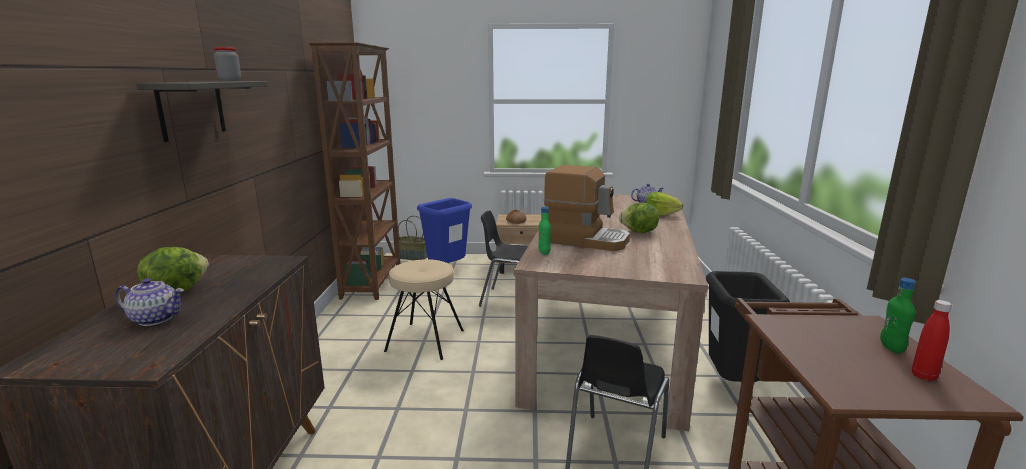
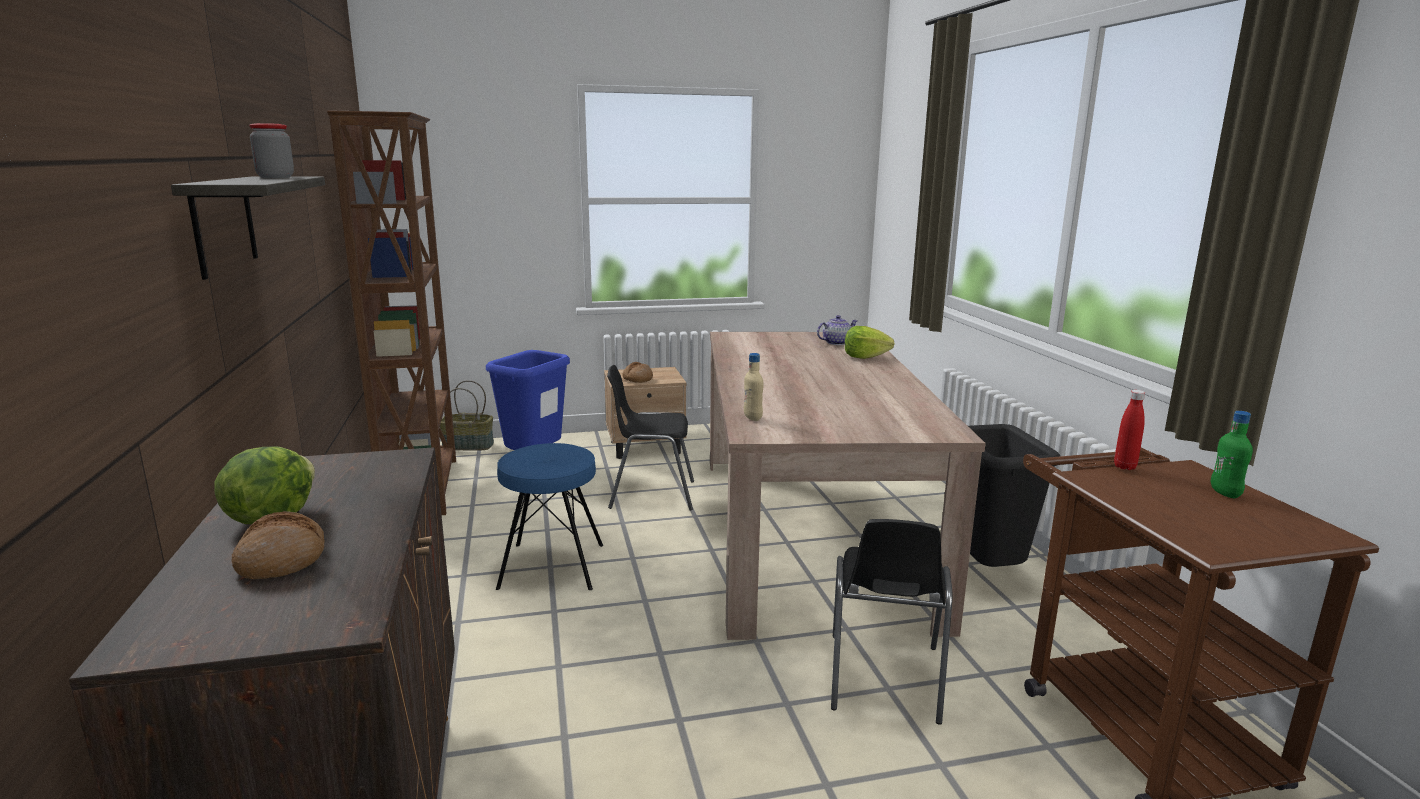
camera: 15 degrees left, 0 degrees up
(155, 318) = (281, 560): teapot -> bread
(425, 340) = (552, 566): beige stool -> blue stool
(544, 252) = (752, 418): green bottle -> beige bottle
(586, 239) = (795, 396): coffee machine -> none
(639, 232) = (855, 382): lettuce -> none
(923, 376) = (1272, 519): red bottle -> red bottle (1124, 467)

